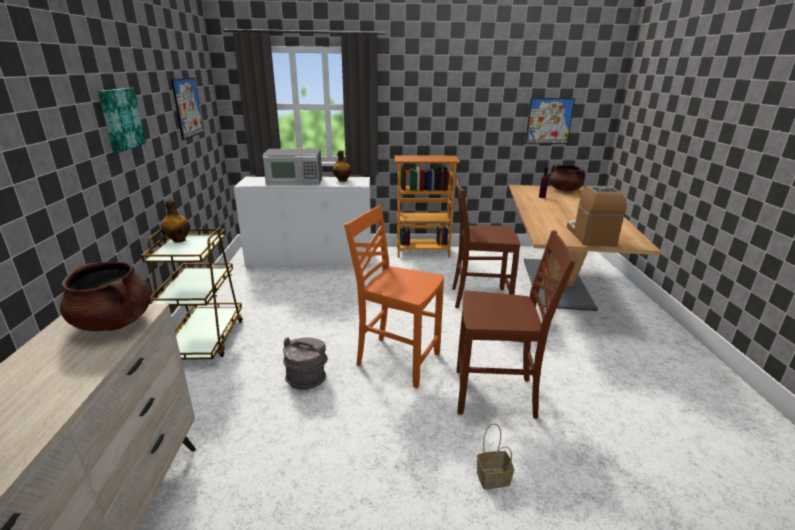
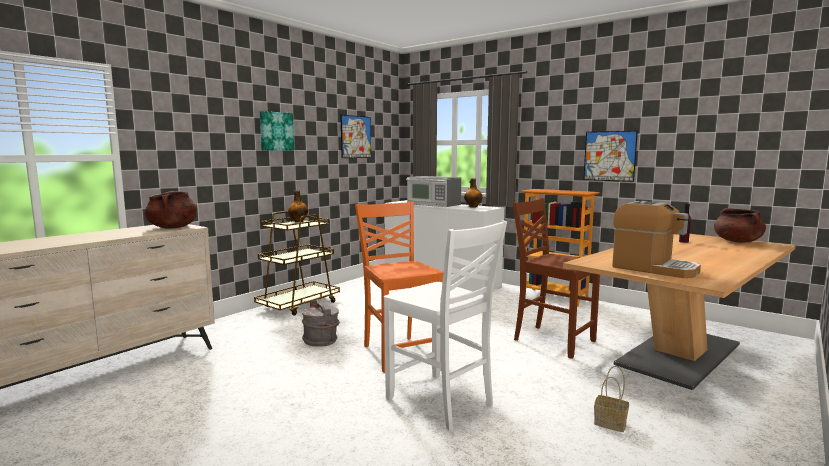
camera: 40 degrees right, 15 degrees down
(493, 477) = (343, 442): basket -> basket (611, 423)
(496, 395) = (441, 402): brown chair -> white chair
(549, 121) = (723, 154): picture -> picture (609, 156)
(590, 236) = (653, 268): coffee machine -> coffee machine turned 90 degrees clockwise

